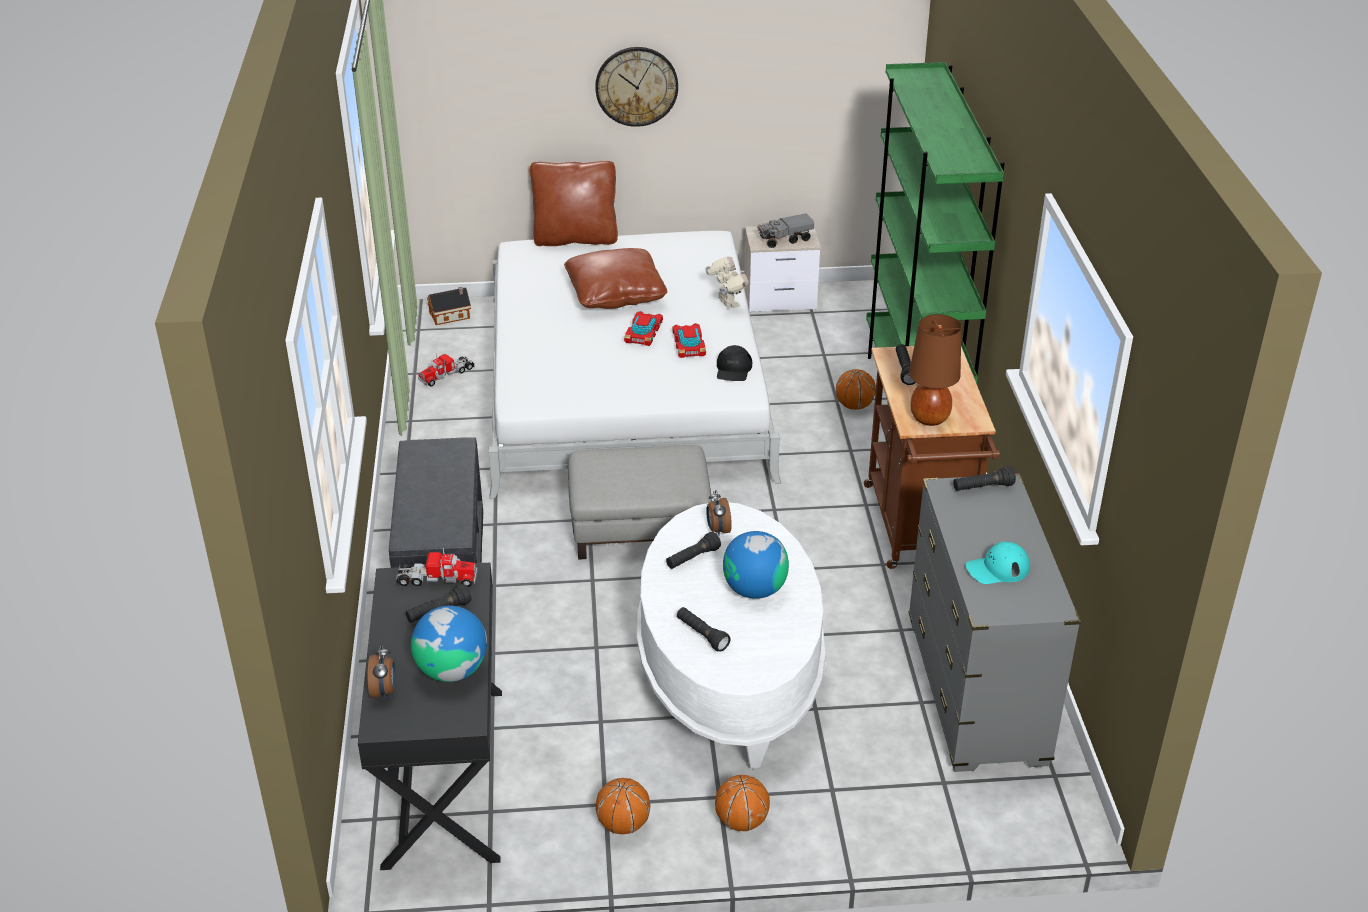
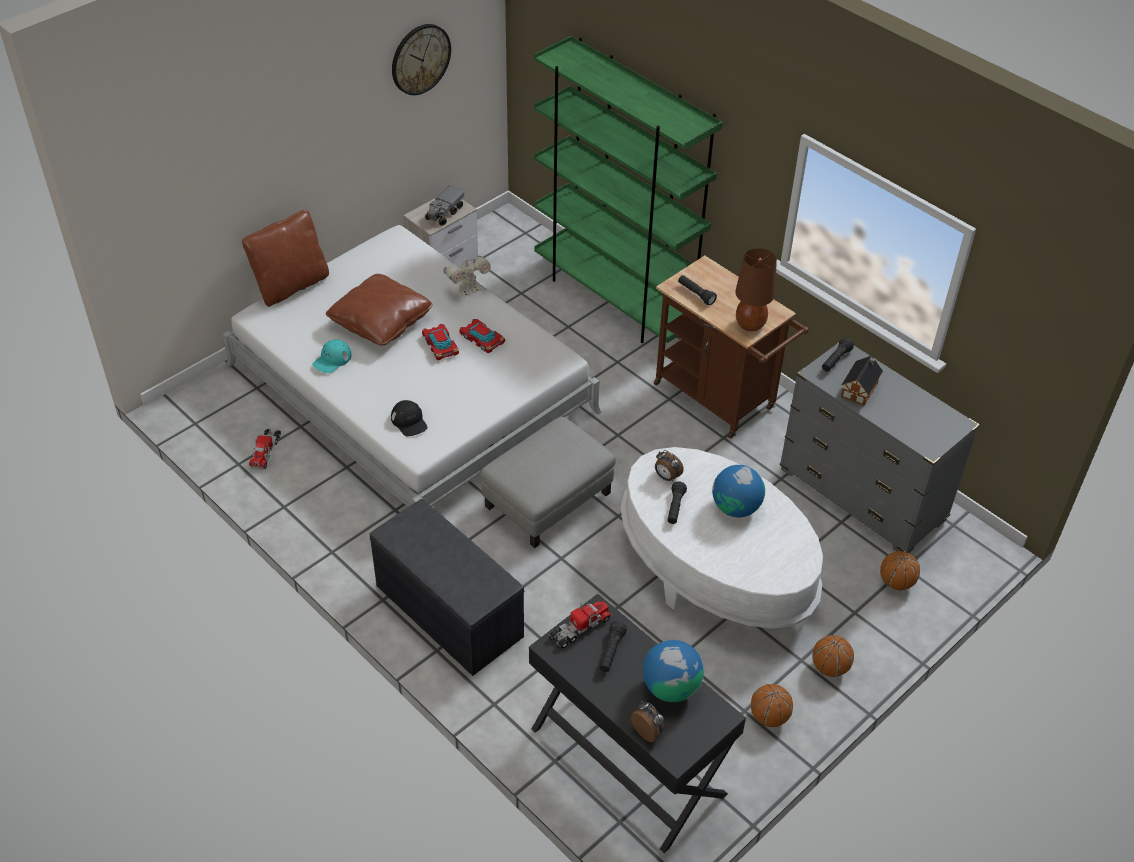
camera: 40 degrees left, 10 degrees up
(451, 316) = (208, 397): toy house -> toy house (860, 389)
(636, 86) = (309, 138): wall clock -> wall clock (420, 59)
(702, 635) = (742, 560): black flashlight -> none
(727, 303) = (468, 290): toy robot -> toy robot turned 120 degrees clockwise
(733, 369) = (534, 344): black cap -> black cap (409, 421)
(854, 406) = (584, 325): basketball -> basketball (896, 582)
(997, 569) = (903, 415): turquoise cap -> turquoise cap (332, 359)

